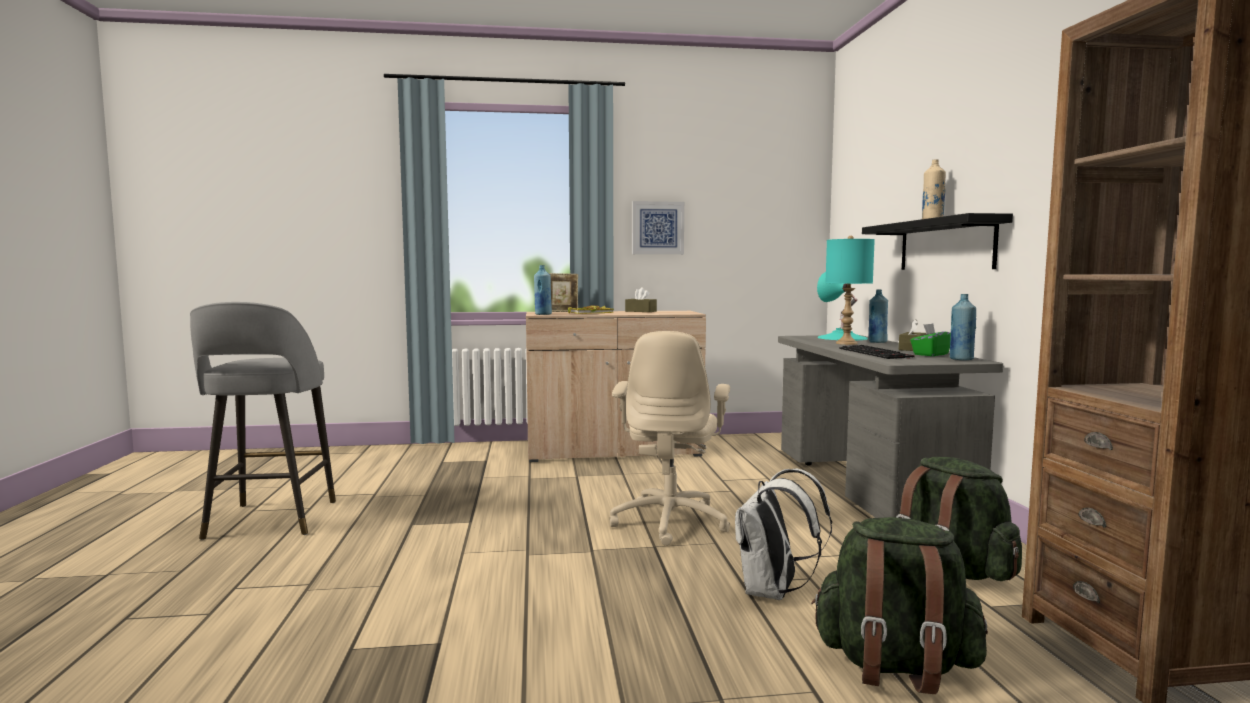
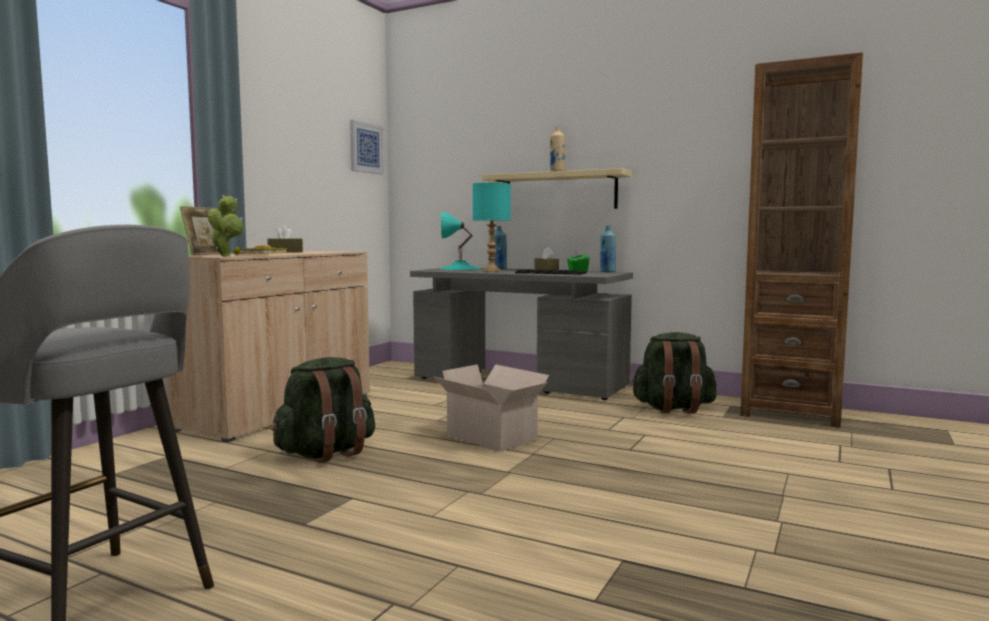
camera: 55 degrees left, 0 degrees up
(543, 314) = (226, 256): blue bottle -> potted plant
(657, 228) = (268, 160): picture -> picture (366, 148)
(670, 522) = (492, 438): beige office chair -> cardboard box
(773, 592) = (654, 447): white backpack -> none
(895, 666) = (772, 451): green backpack -> green backpack (326, 453)
(945, 245) = (560, 191): black shelf -> beige shelf

